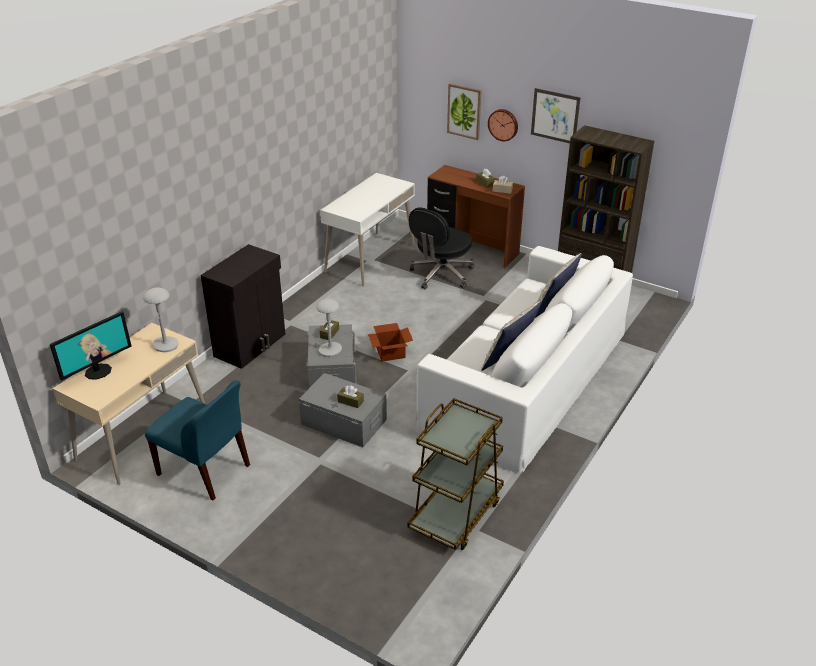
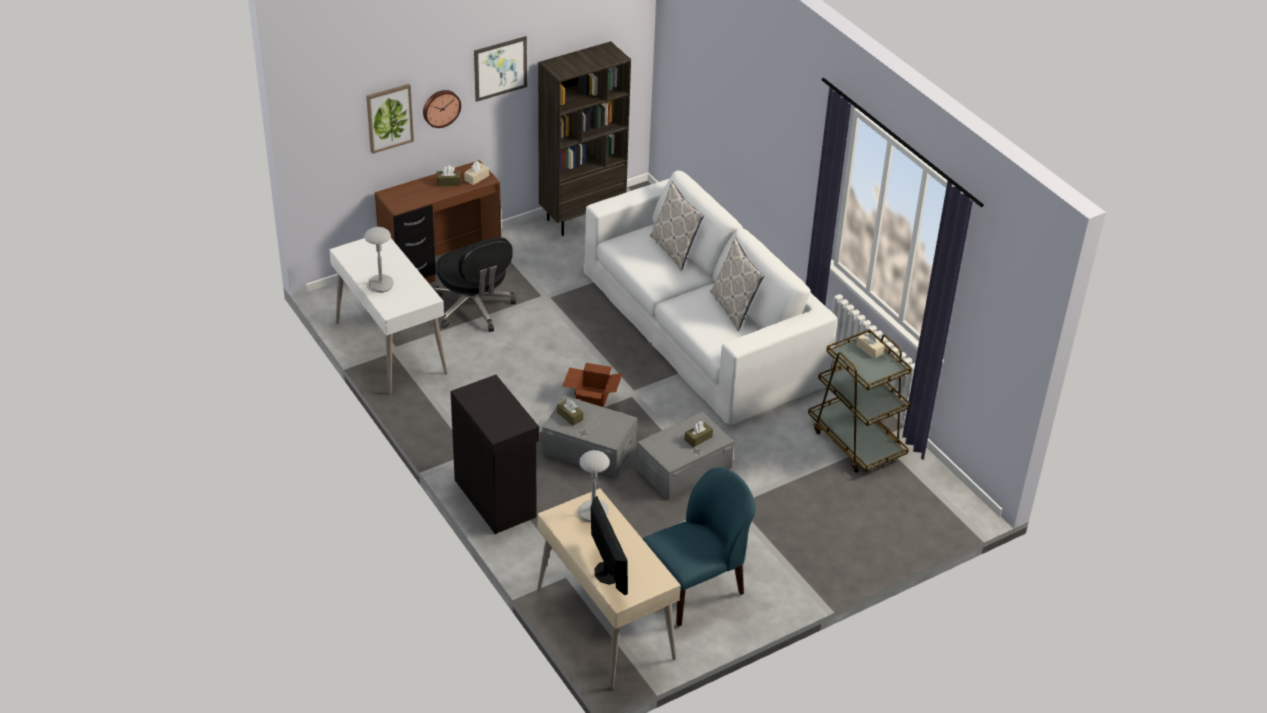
camera: 65 degrees left, 5 degrees up
(330, 350) = (601, 425): grey table lamp -> grey table lamp (381, 284)
(478, 428) = (869, 349): none -> beige tissue box

